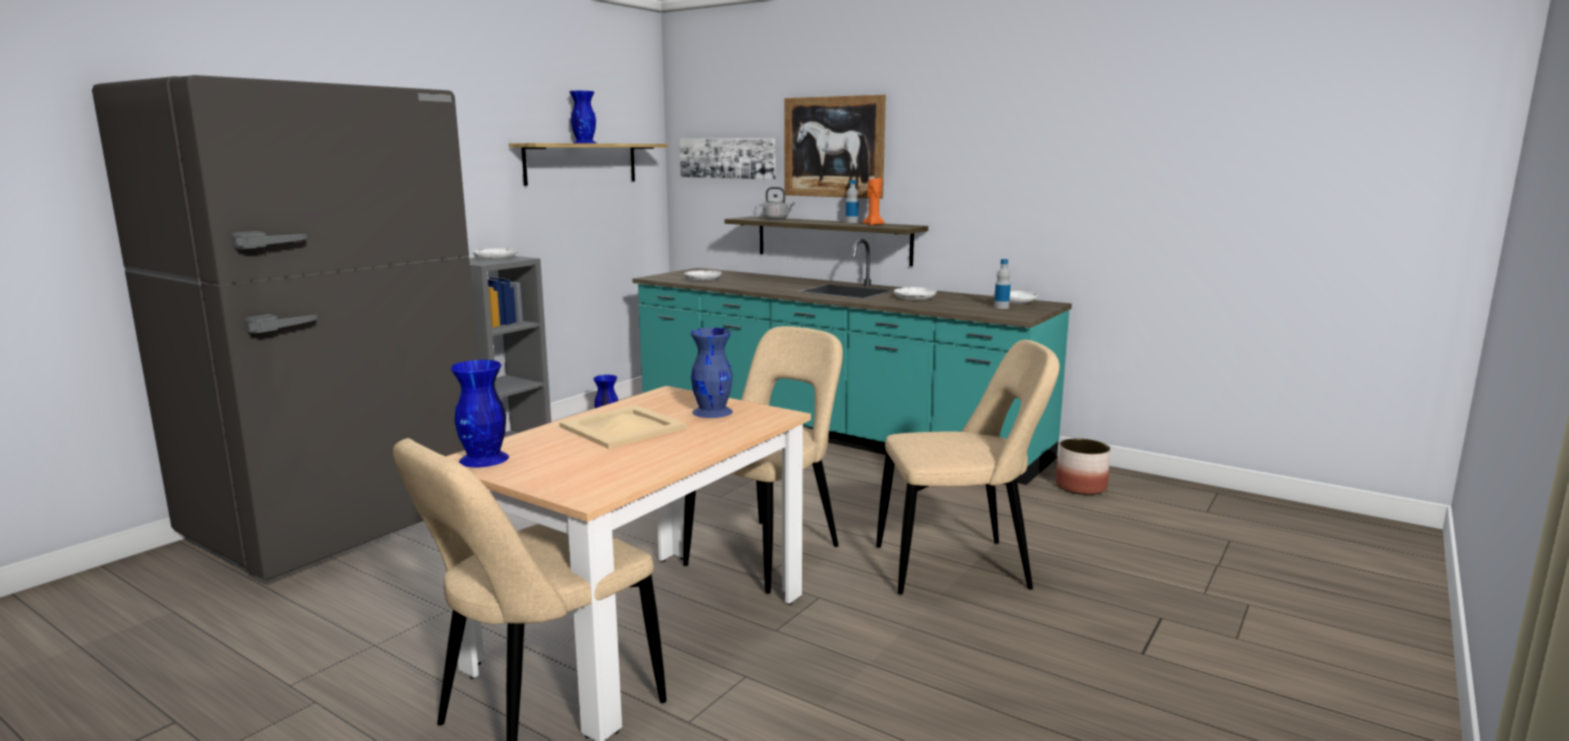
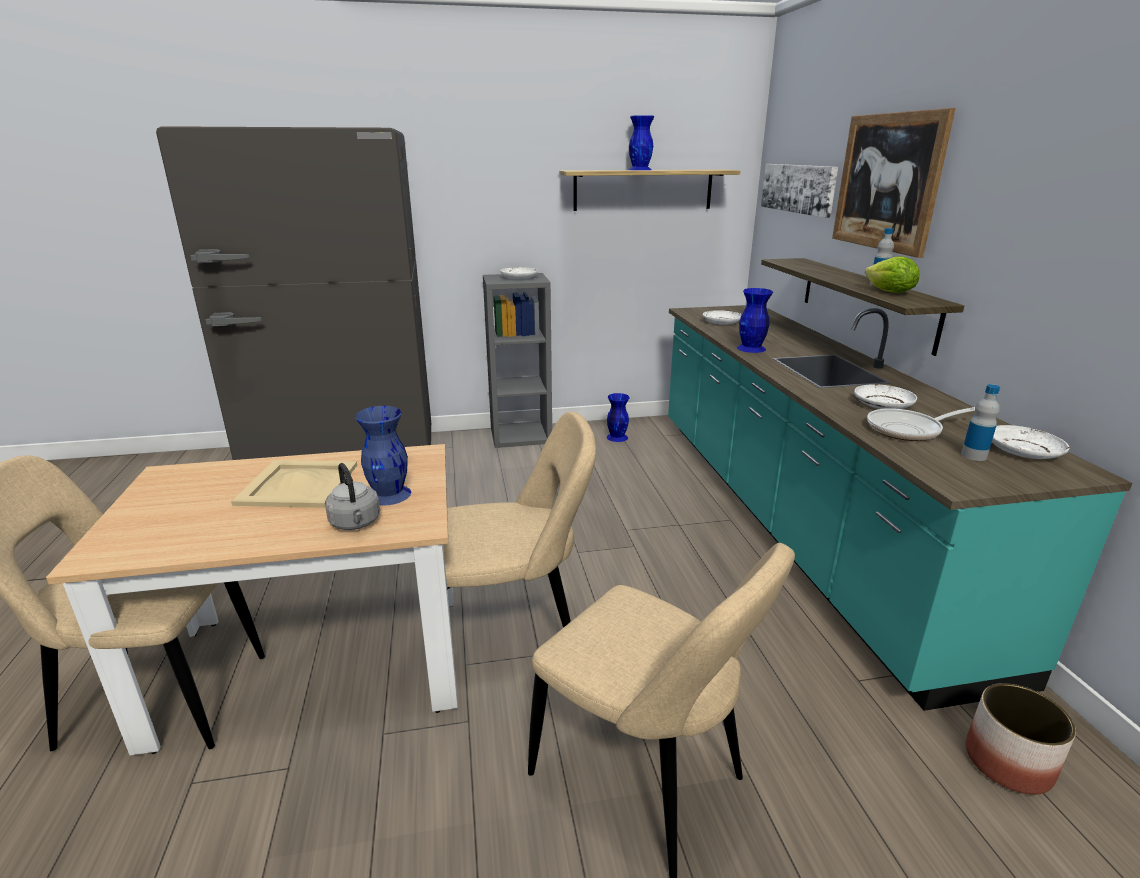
camera: 45 degrees right, 10 degrees up
(483, 459) = (165, 479): blue vase -> blue vase (751, 348)
(777, 219) = (811, 267): grey kettle -> grey kettle (356, 523)
(873, 224) = (889, 292): orange candle -> lettuce
(952, 305) = (908, 430): none -> frying pan

